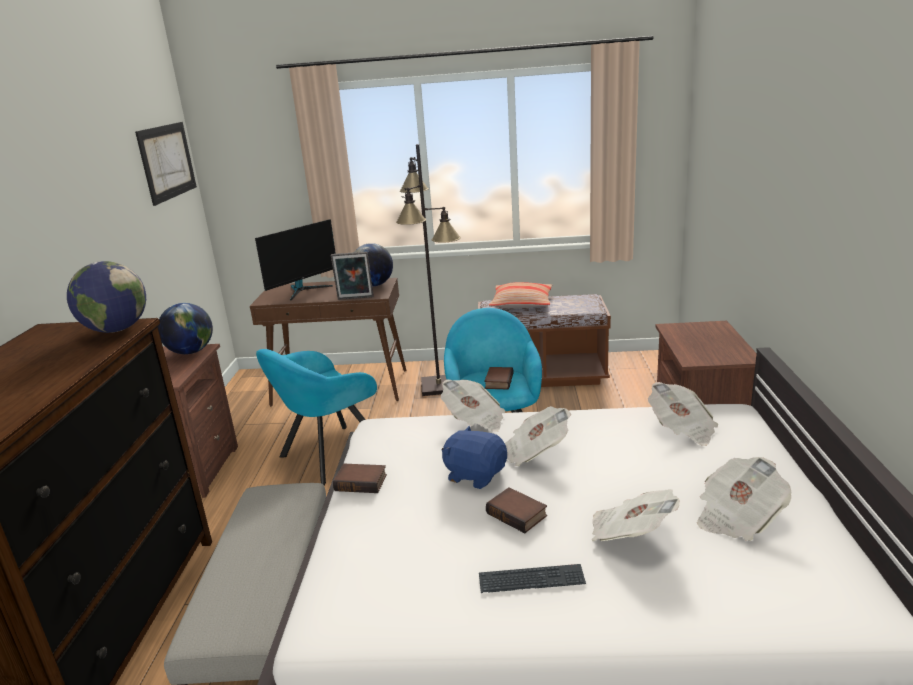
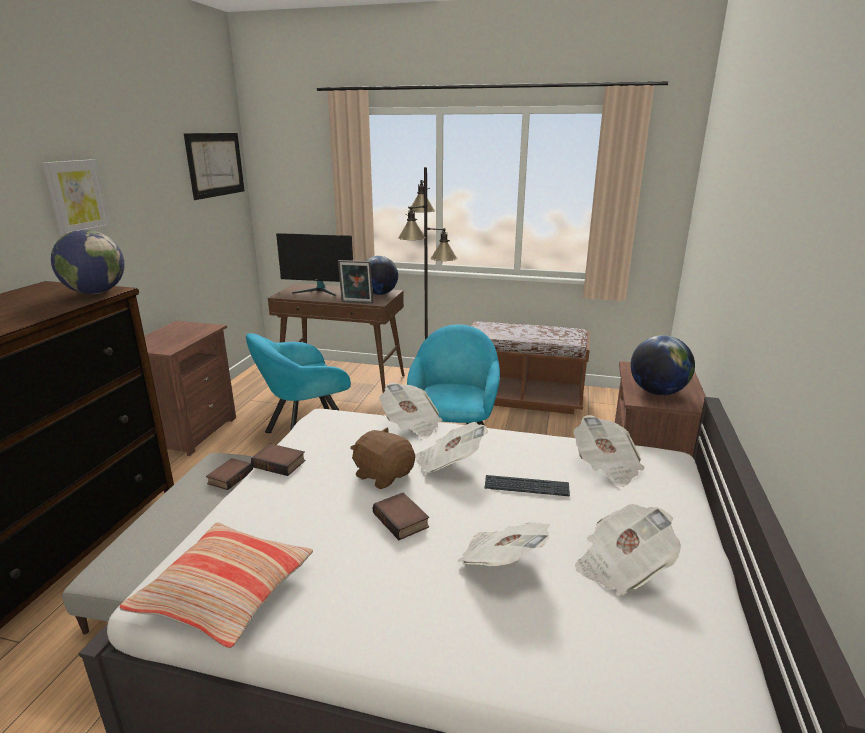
camera: 10 degrees right, 0 degrees up
(50, 222) = (76, 197): none -> picture
(191, 352) = (199, 328): globe -> globe (657, 392)
(303, 290) = (319, 291): monitor -> monitor turned 45 degrees clockwise
(475, 475) = (383, 475): blue plush toy -> brown plush toy
(498, 381) = (458, 394): book -> book (230, 477)
(521, 304) = (510, 328): pillow -> pillow (225, 593)
(531, 580) = (379, 589): keyboard -> keyboard (526, 487)

